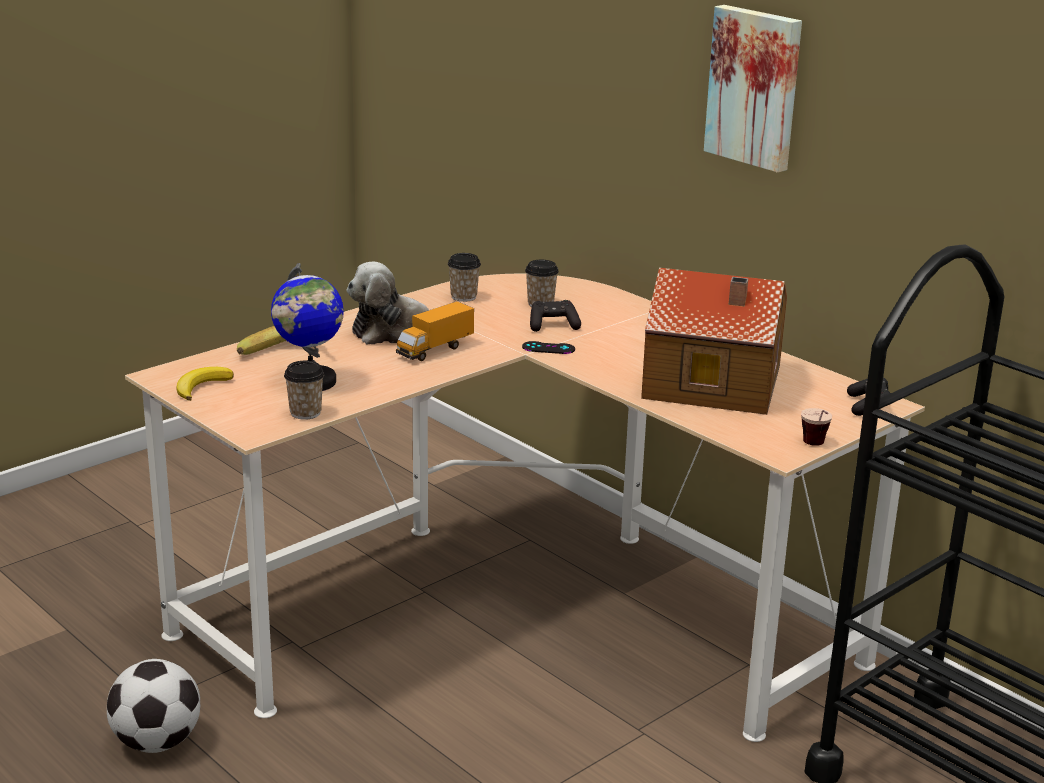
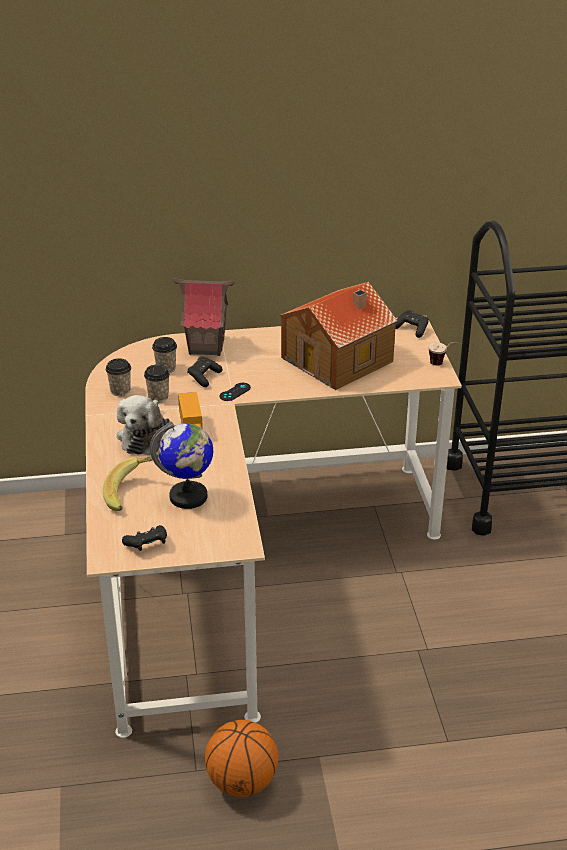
camera: 55 degrees left, 10 degrees up
(157, 743) = (242, 782): football -> basketball
(201, 387) = (147, 545): banana -> black game controller
(305, 413) = (234, 515): cup -> cup (158, 397)
(618, 309) = (206, 347): none -> toy house
(755, 87) = (272, 169): picture -> none

